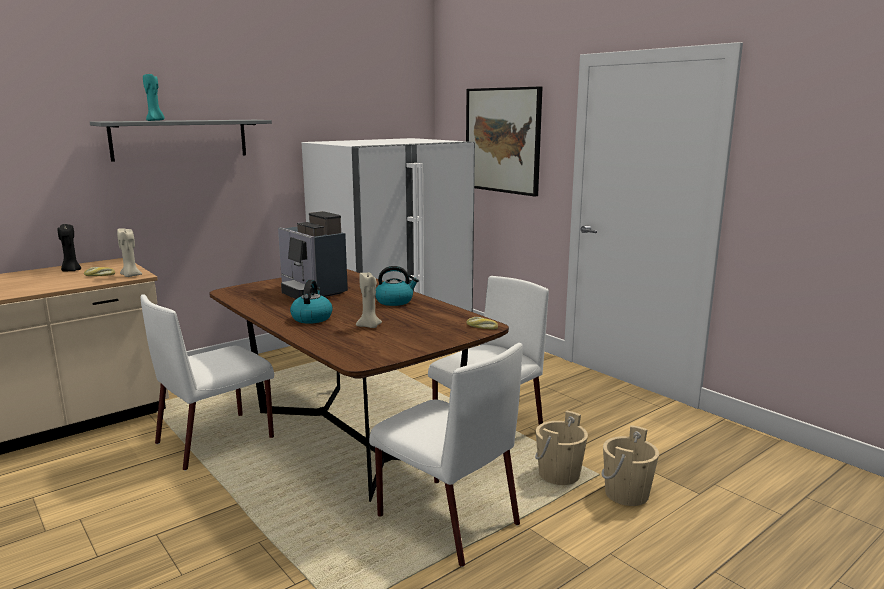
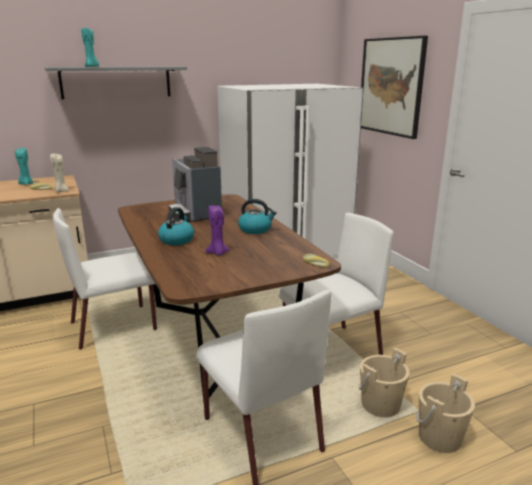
camera: 15 degrees right, 5 degrees up
(71, 270) = (26, 184): black candle -> turquoise candle
(369, 326) = (217, 253): beige candle -> purple candle

